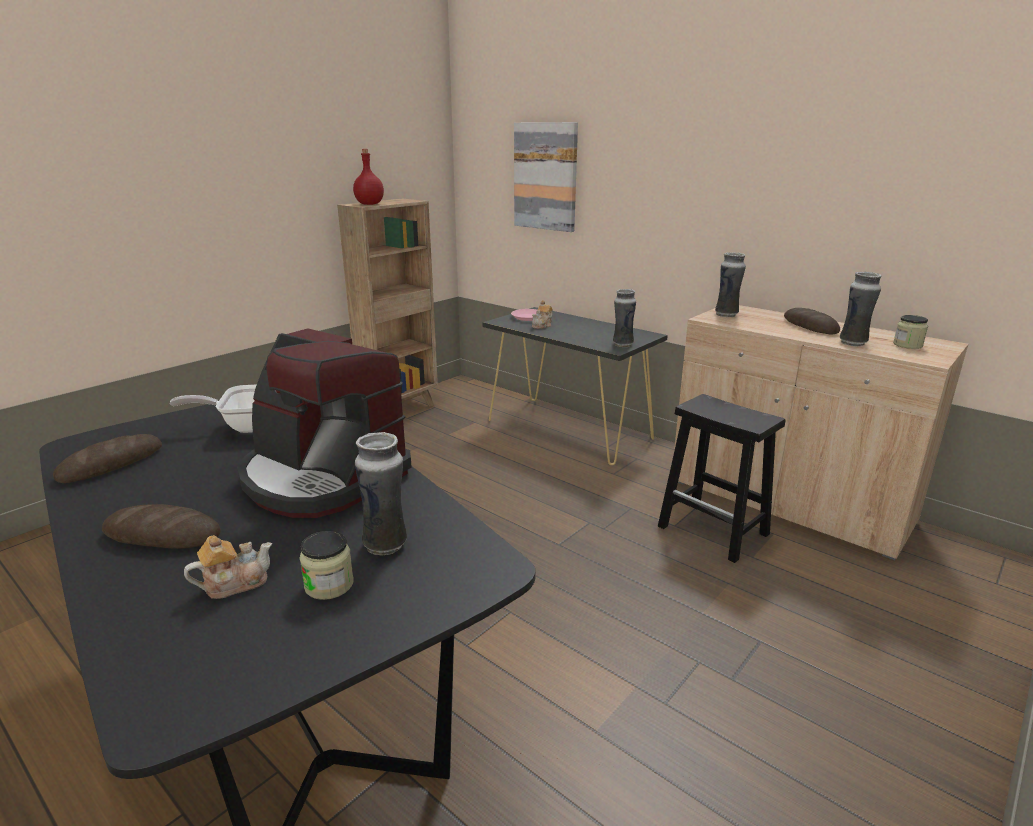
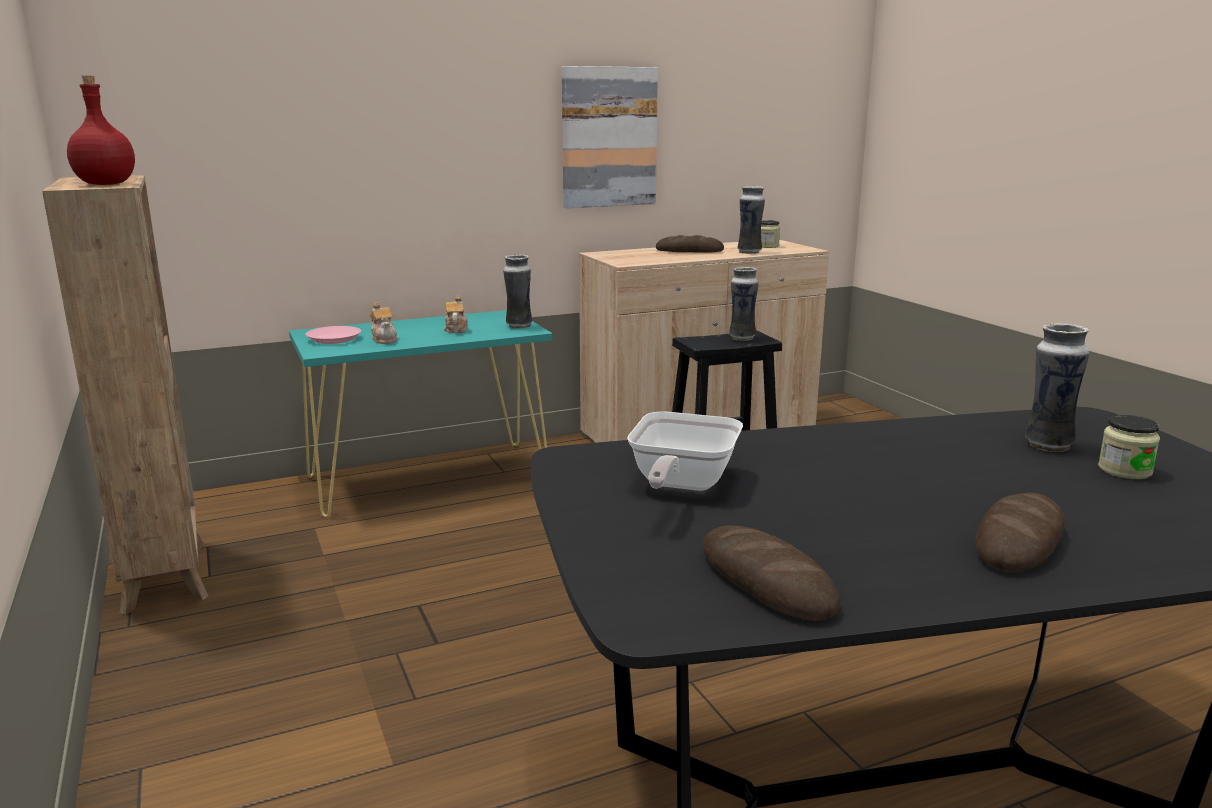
camera: 65 degrees left, 5 degrees down
(234, 583) = (1128, 507): teapot -> teapot (456, 329)
(322, 477) = (882, 458): coffee machine -> none
(546, 176) = (283, 126): picture -> picture (608, 137)
(569, 429) = (430, 478): black console table -> turquoise console table
(726, 315) = (621, 258): vase -> vase (742, 338)

